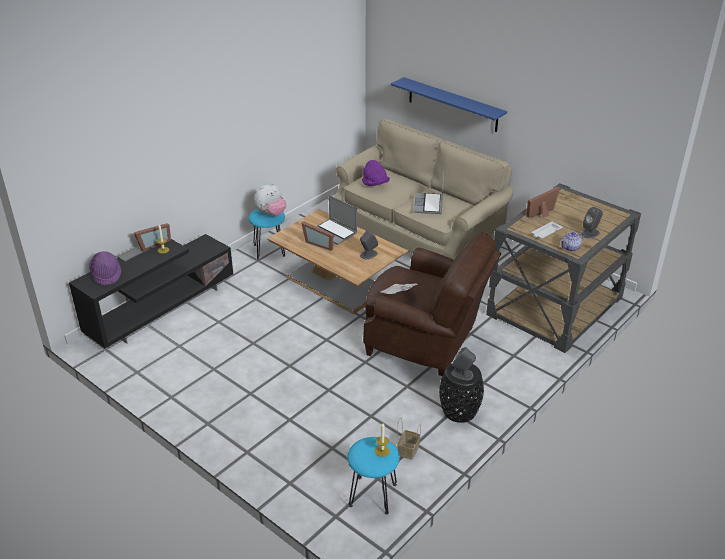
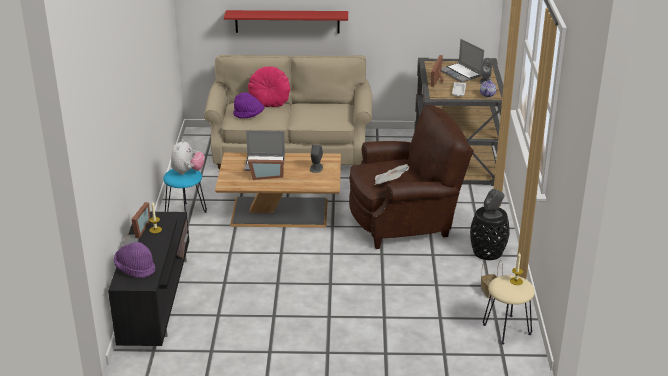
camera: 40 degrees left, 5 degrees down
(372, 495) = (506, 329): turquoise stool -> beige stool
(406, 180) = (270, 104): none -> pink pillow
(429, 205) = (314, 115): laptop -> laptop (461, 73)
(452, 104) = (287, 21): blue shelf -> red shelf

